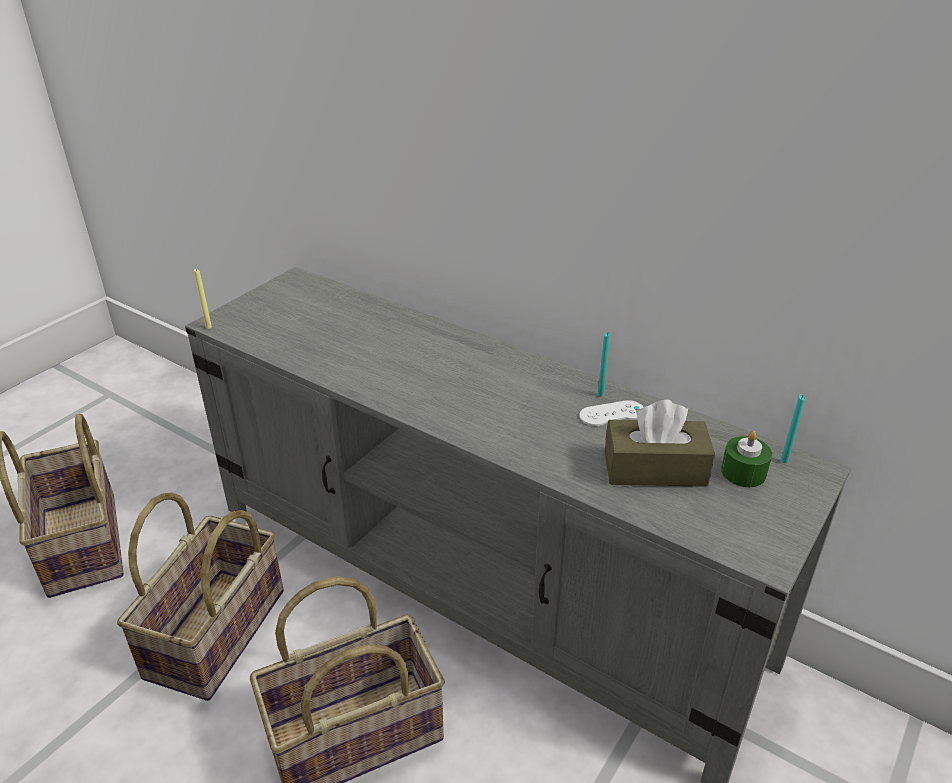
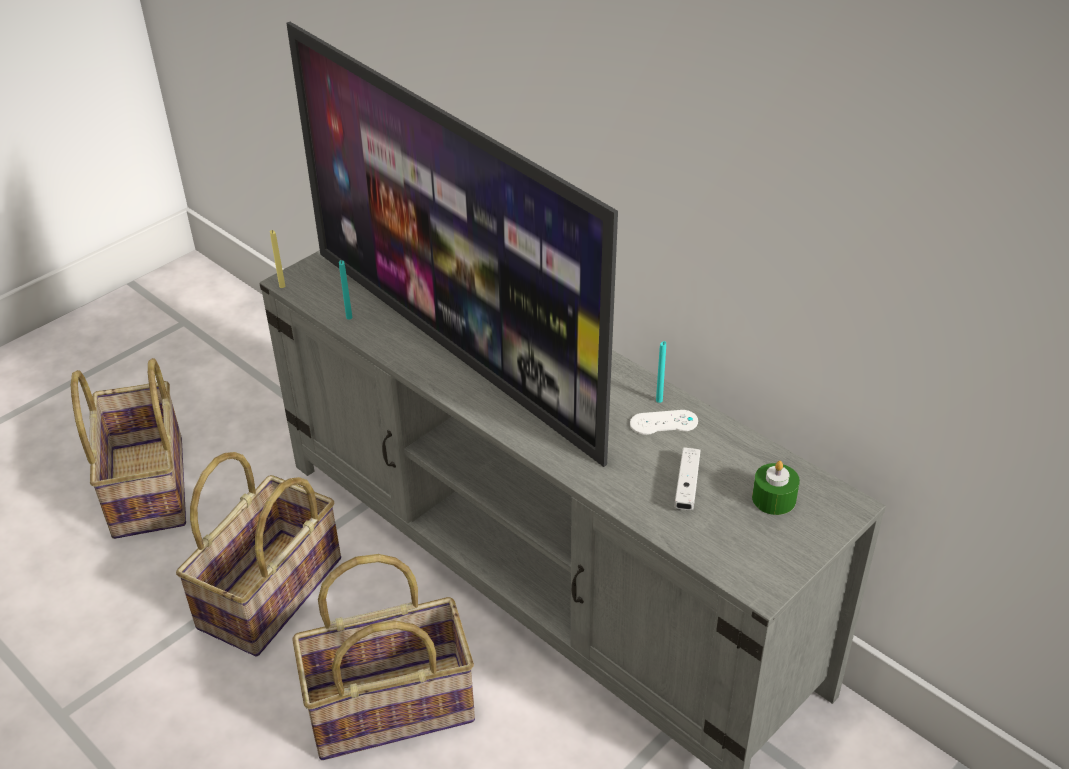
camera: 10 degrees right, 5 degrees up
(392, 366) = (456, 348): none -> television
(655, 469) = (687, 486): brown tissue box -> white game controller
(784, 461) = (820, 491): turquoise candle -> turquoise candle (349, 317)

